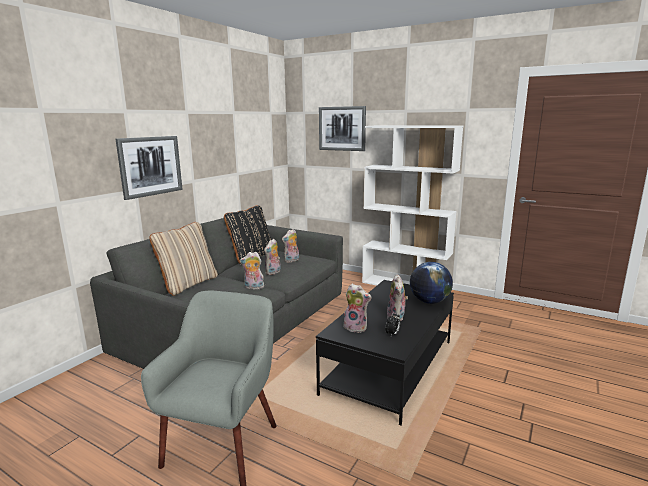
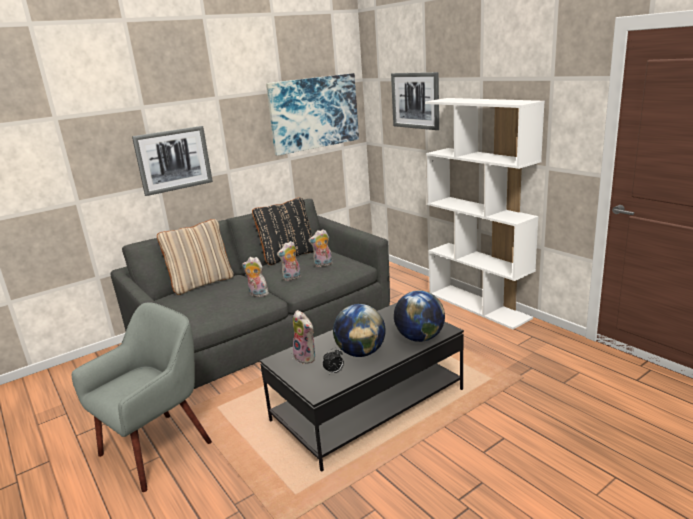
camera: 25 degrees right, 5 degrees up
(255, 135) = (314, 113): none -> picture
(397, 317) = (361, 352): plush toy -> globe

